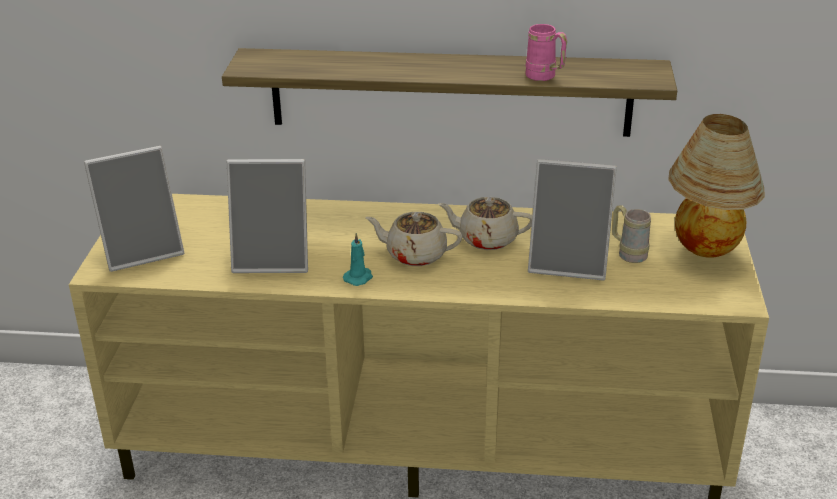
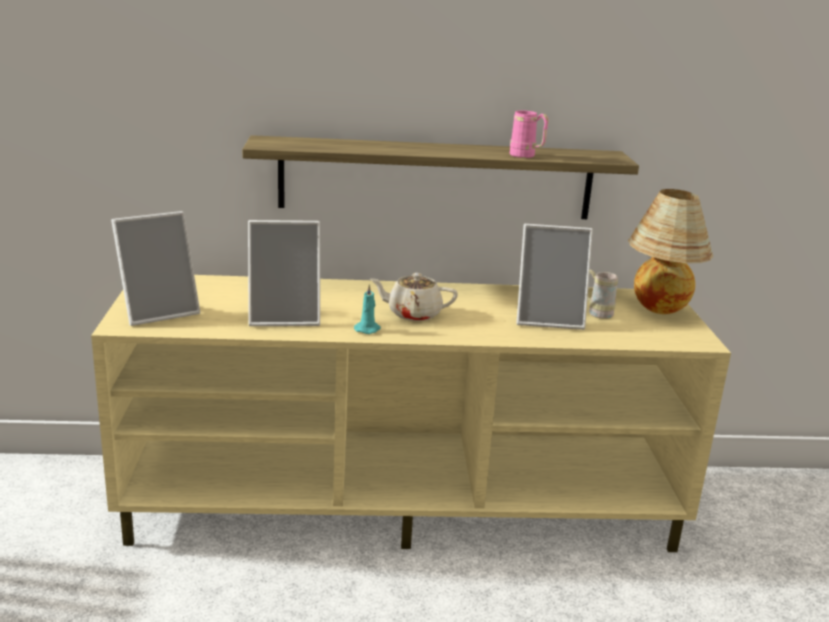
camera: 10 degrees left, 10 degrees down
(486, 239) = (472, 304): beige teapot -> none

